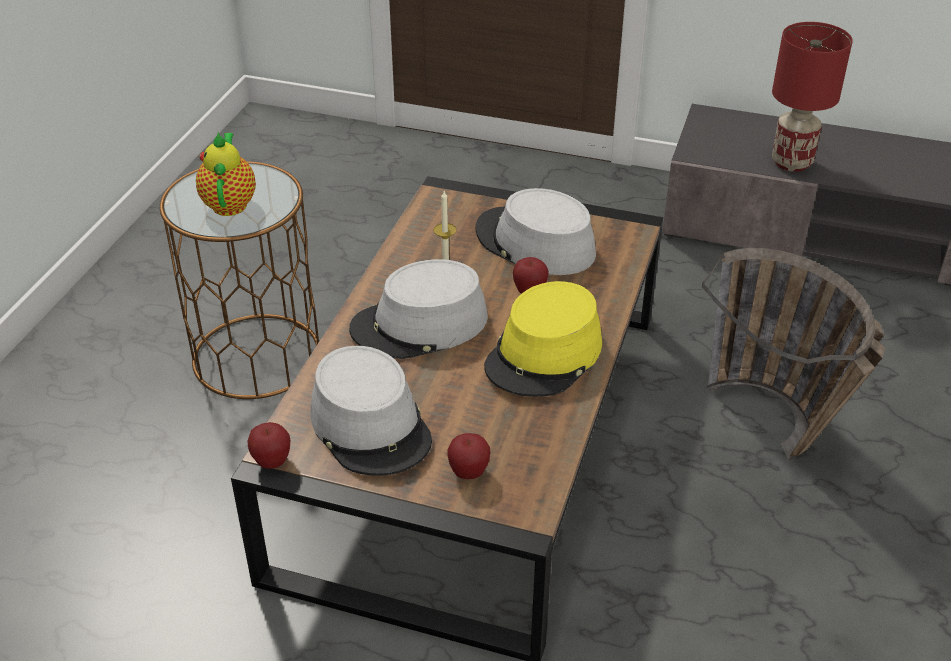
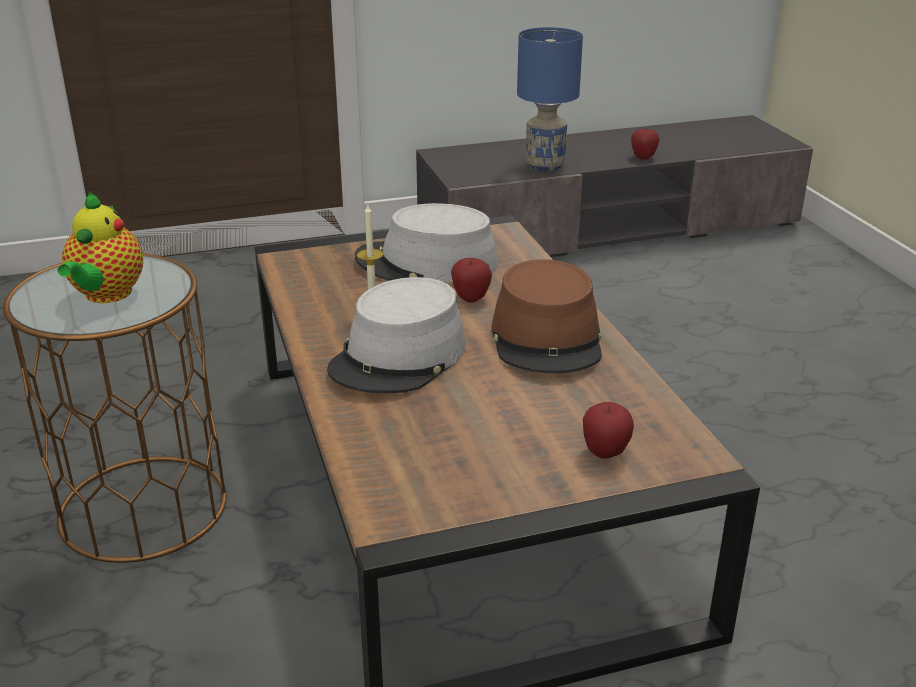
camera: 35 degrees left, 10 degrees down
(230, 203) = (106, 295): teapot -> teapot turned 135 degrees counterclockwise
(272, 462) = (394, 533): apple -> apple (643, 157)
(371, 426) = (459, 456): grey hat -> none
(544, 355) = (547, 338): yellow hat -> brown hat
(780, 432) = (700, 373): basket -> none
(792, 163) = (545, 165): red table lamp -> blue table lamp

